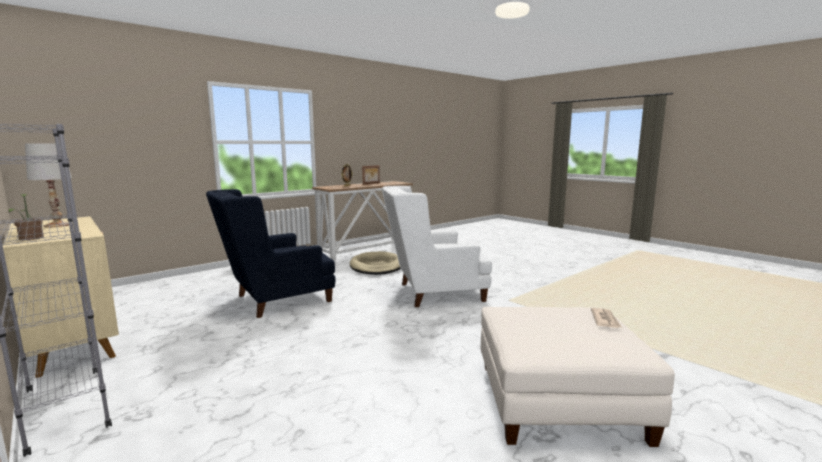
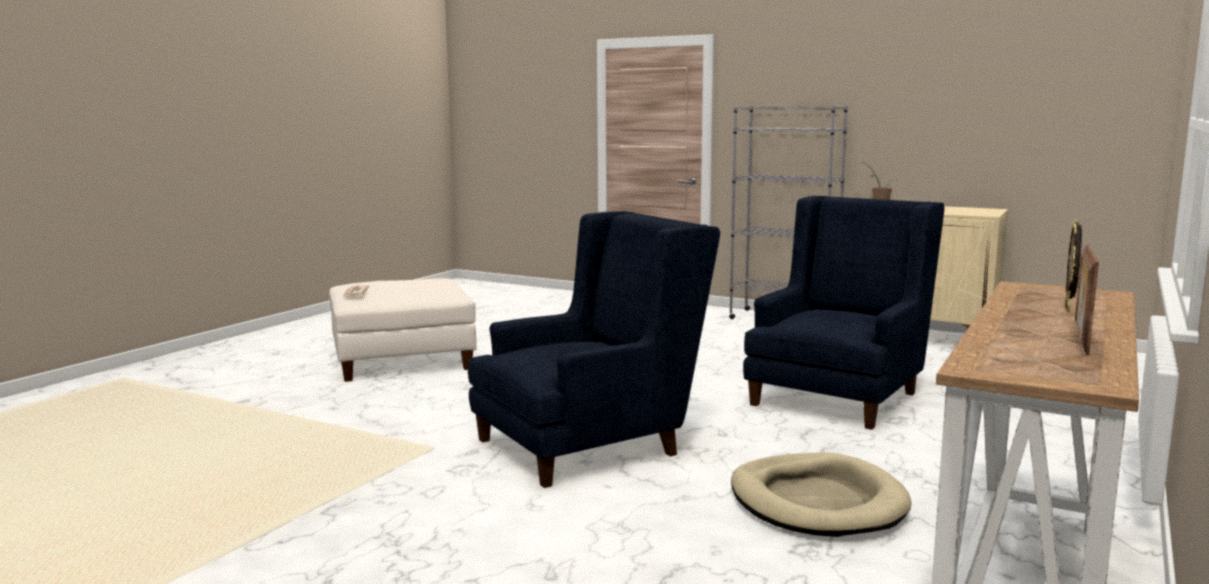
camera: 160 degrees right, 0 degrees up
(58, 225) = (945, 210): white table lamp -> none
(433, 293) = (591, 443): white armchair -> blue armchair

